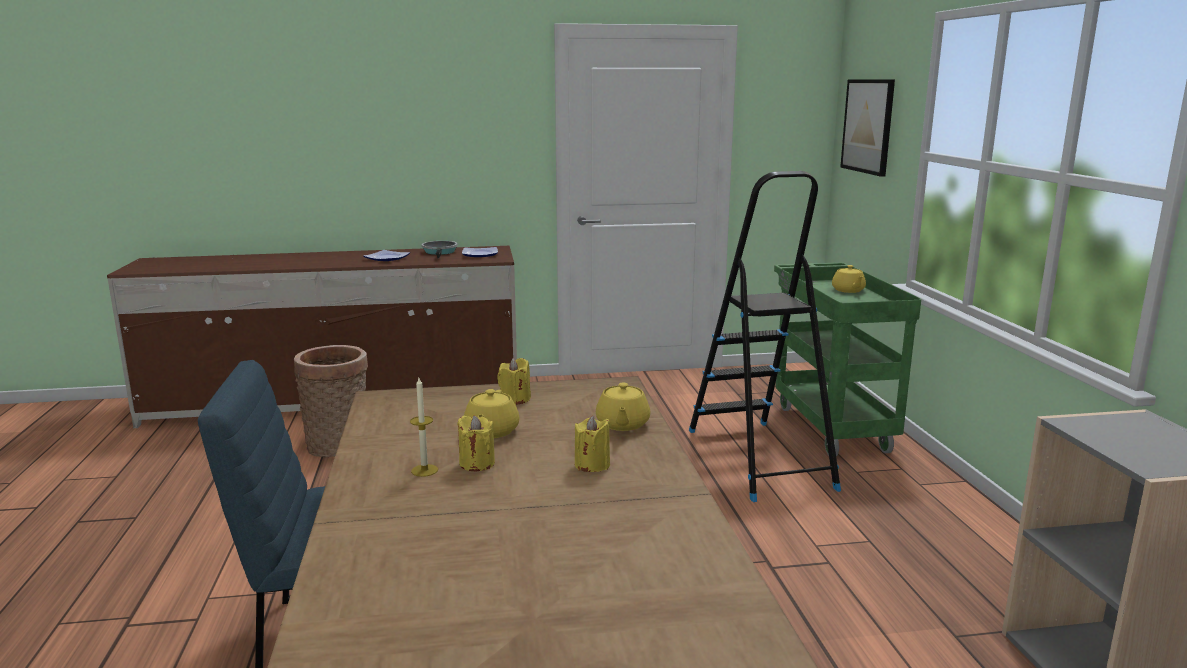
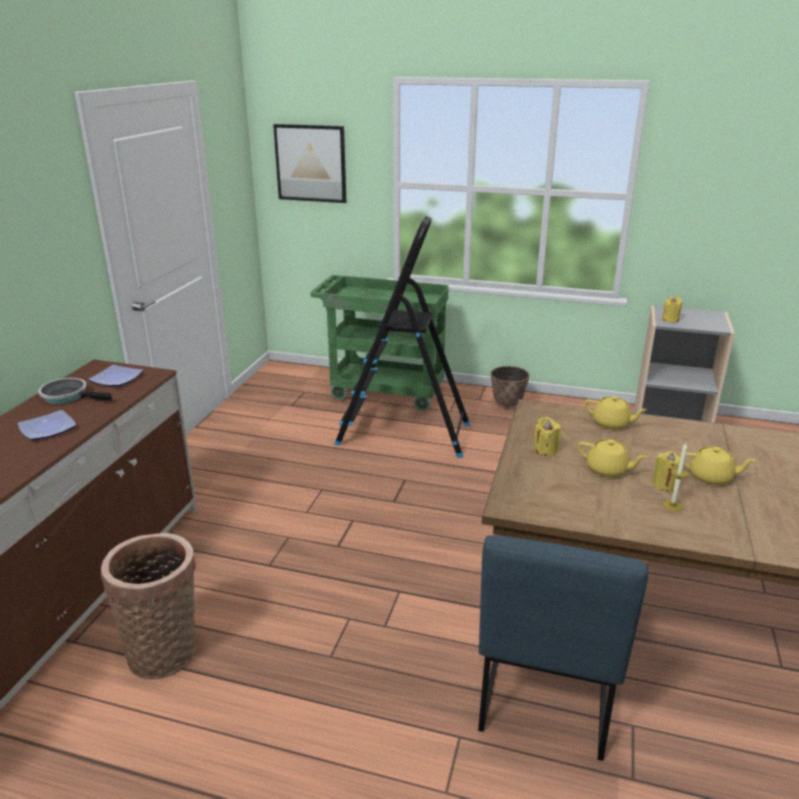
camera: 65 degrees left, 10 degrees up
(592, 465) = (676, 447): yellow candle -> yellow candle (670, 319)
(848, 290) = (373, 294): yellow teapot -> yellow teapot (711, 477)
(937, 506) = (507, 405): none -> planter

